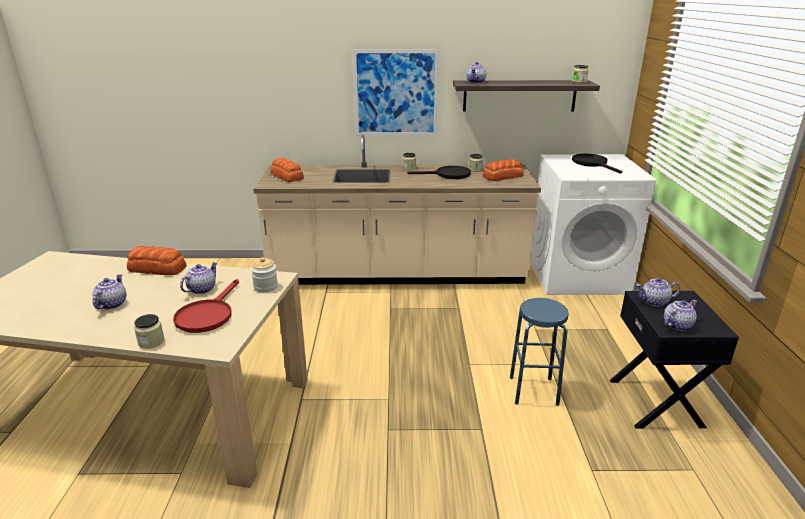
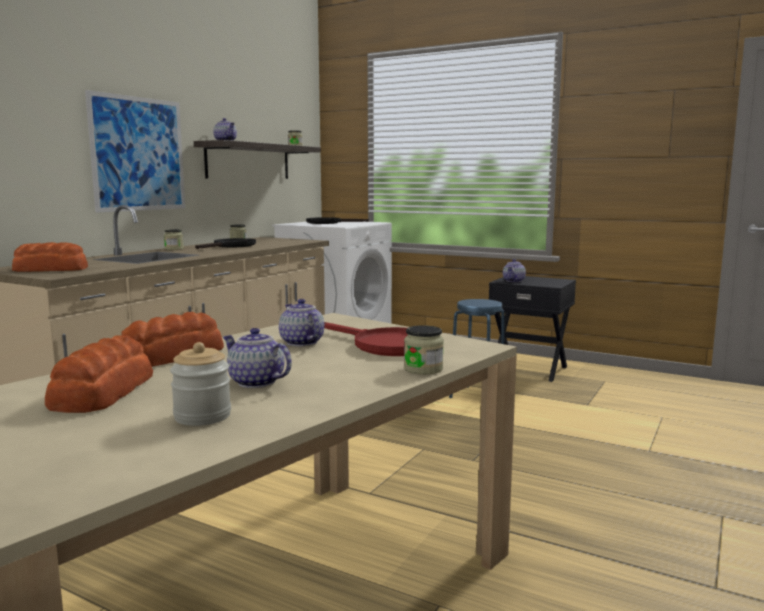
camera: 60 degrees left, 15 degrees down
(265, 287) = (348, 323): jar -> jar (202, 416)
(502, 176) = (276, 241): bread -> bread (102, 392)
(677, 325) = (549, 283): teapot -> none

